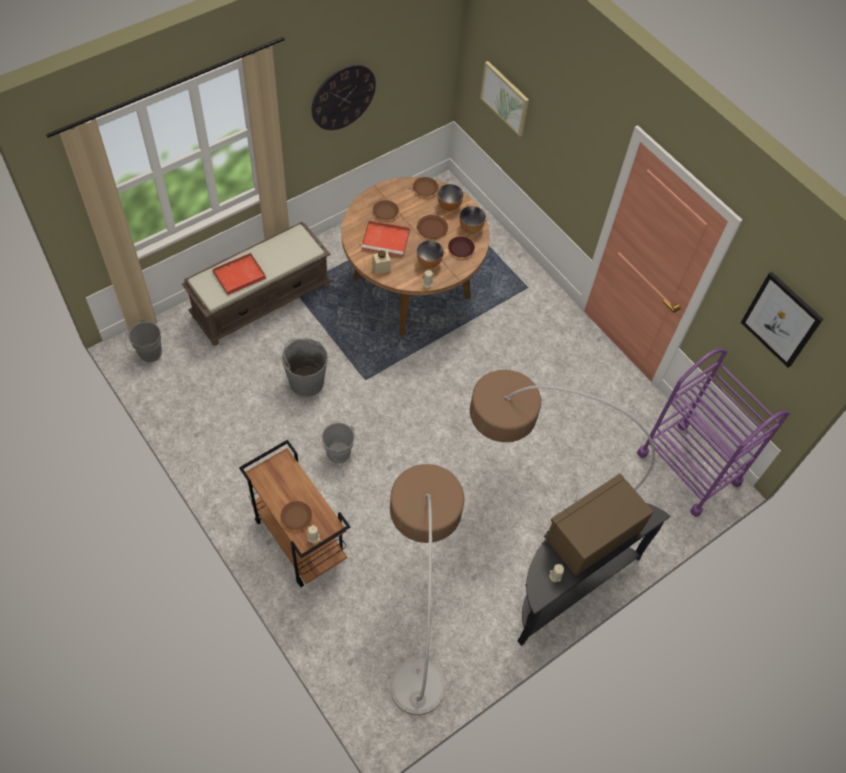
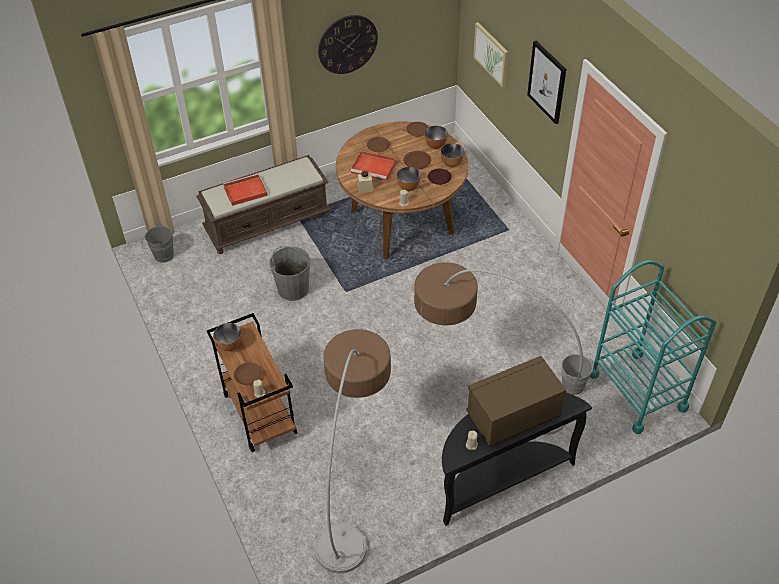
camera: 15 degrees right, 10 degrees down
(268, 481) = (230, 345): none -> bowl
(340, 455) = (310, 350): grey bucket -> grey bucket (574, 388)
(688, 467) = (637, 391): purple cart -> turquoise cart
(781, 319) = (703, 227): picture -> picture (547, 82)

